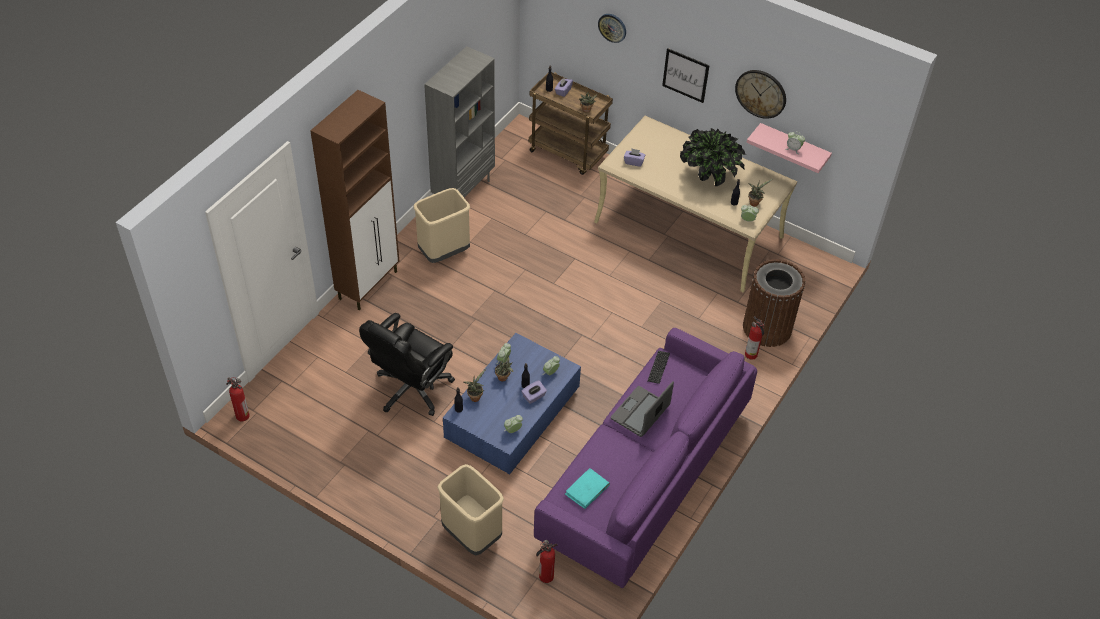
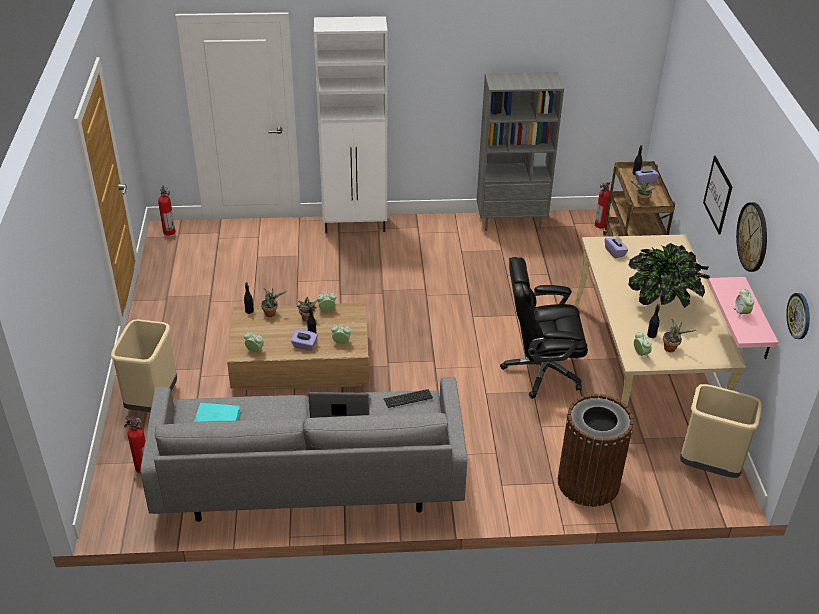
camera: 55 degrees right, 10 degrees down
(369, 284) = (356, 225): brown cabinet -> white cabinet
(411, 389) = (273, 296): black office chair -> black office chair (541, 370)
(444, 252) = (433, 244): beige trash can -> beige trash can (709, 465)
(512, 415) = (300, 363): blue coffee table -> brown coffee table
(612, 27) = (694, 121): wall clock -> wall clock (799, 316)
(643, 476) = (310, 478): purple sofa -> grey sofa
(751, 355) = (539, 487): fire extinguisher -> fire extinguisher (600, 225)

